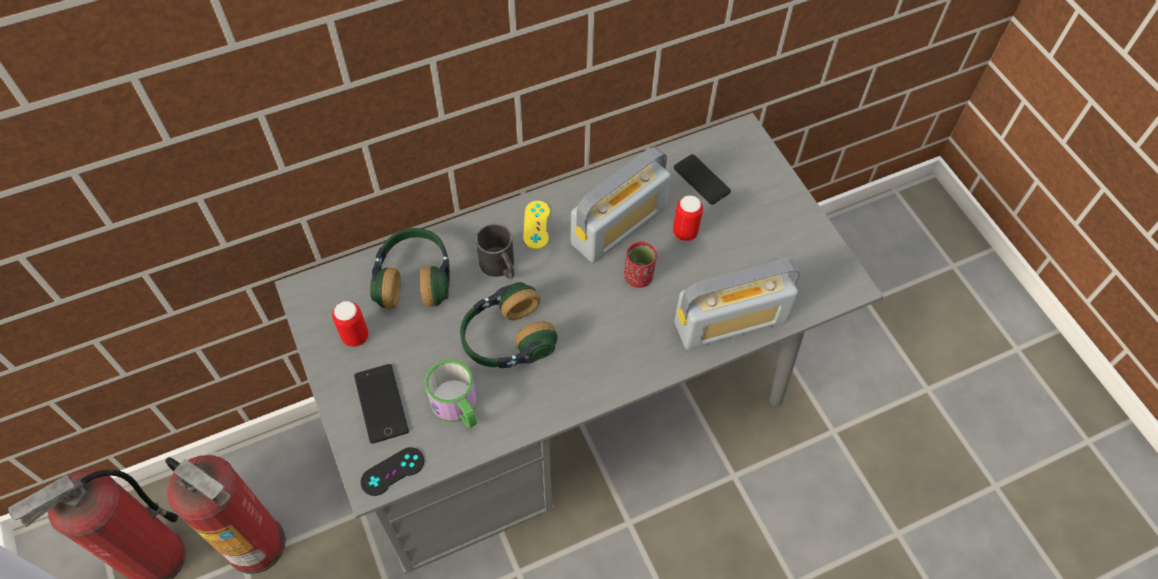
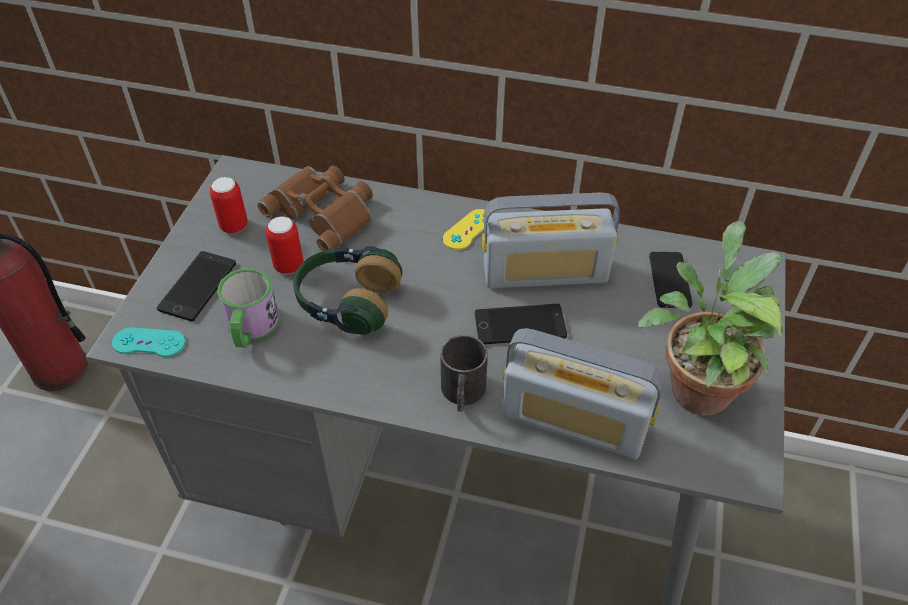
camera: 40 degrees right, 10 degrees down
(257, 544) = (128, 407): fire extinguisher -> none
(392, 471) = (149, 342): black game controller -> turquoise game controller
(414, 278) = (324, 211): headphones -> brown binoculars
(500, 267) = (402, 244): black mug -> black mug (462, 394)
(638, 277) = (520, 325): red cup -> phone
(685, 232) = (606, 315): can -> can (288, 266)
(777, 246) = (697, 384): none -> potted plant

